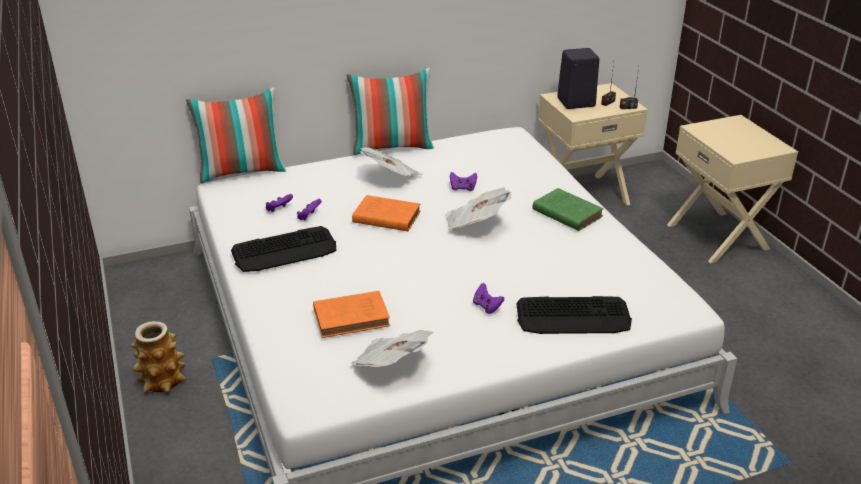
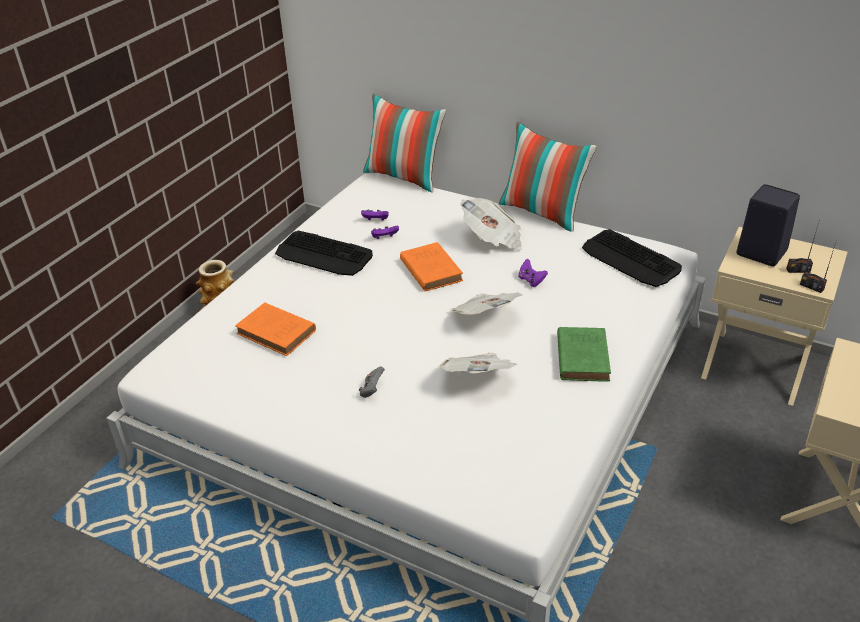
camera: 50 degrees right, 5 degrees up
(392, 364) = (242, 384): newspaper -> newspaper (478, 378)
(487, 307) = (372, 390): purple game controller -> grey game controller
(573, 316) = (417, 447): keyboard -> keyboard (630, 259)

